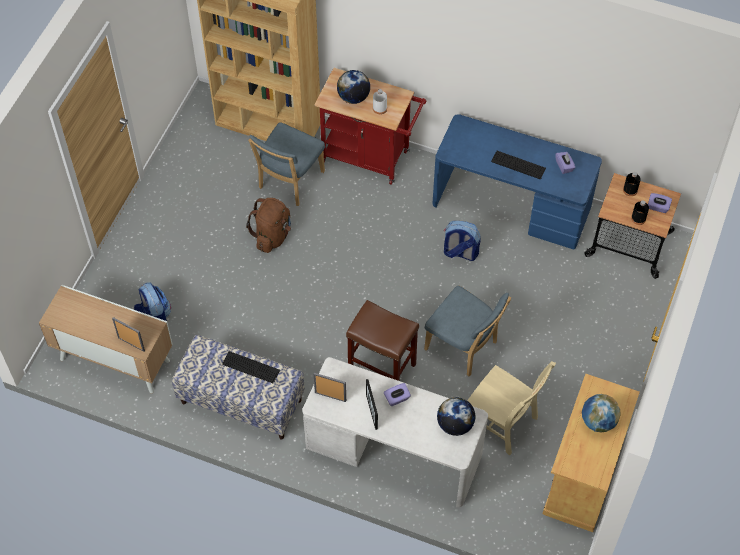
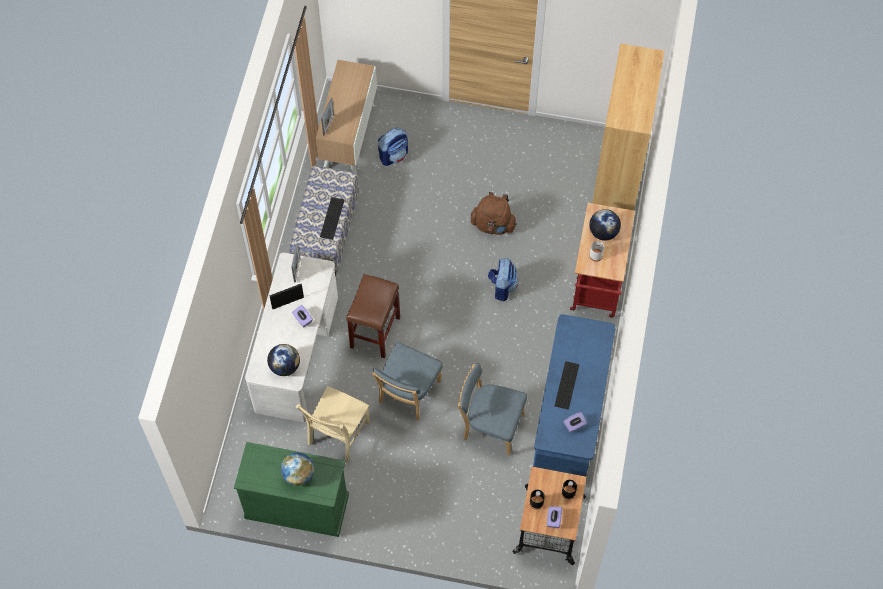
camera: 80 degrees right, 5 degrees up
(289, 182) = (554, 227): blue chair -> blue chair (490, 426)
(460, 252) = (507, 378): backpack -> backpack (502, 287)
(583, 475) = (297, 506): beige cabinet -> green cabinet

